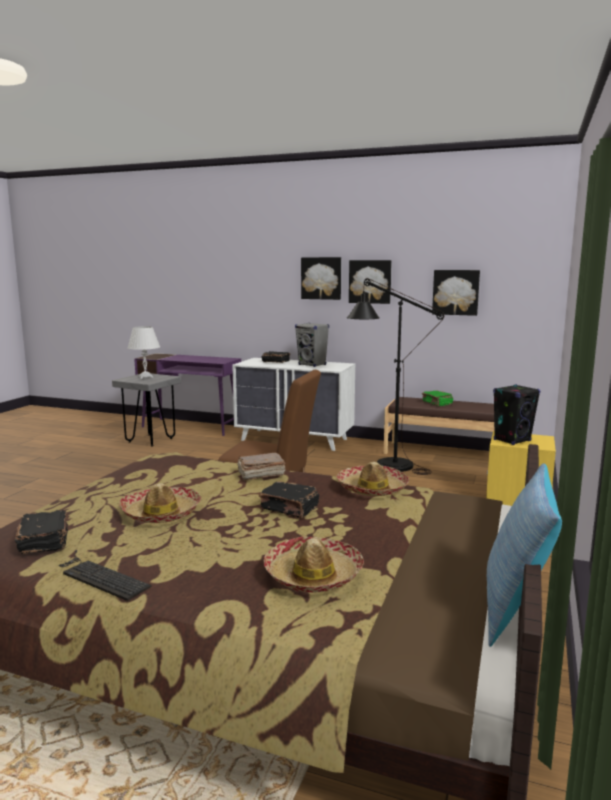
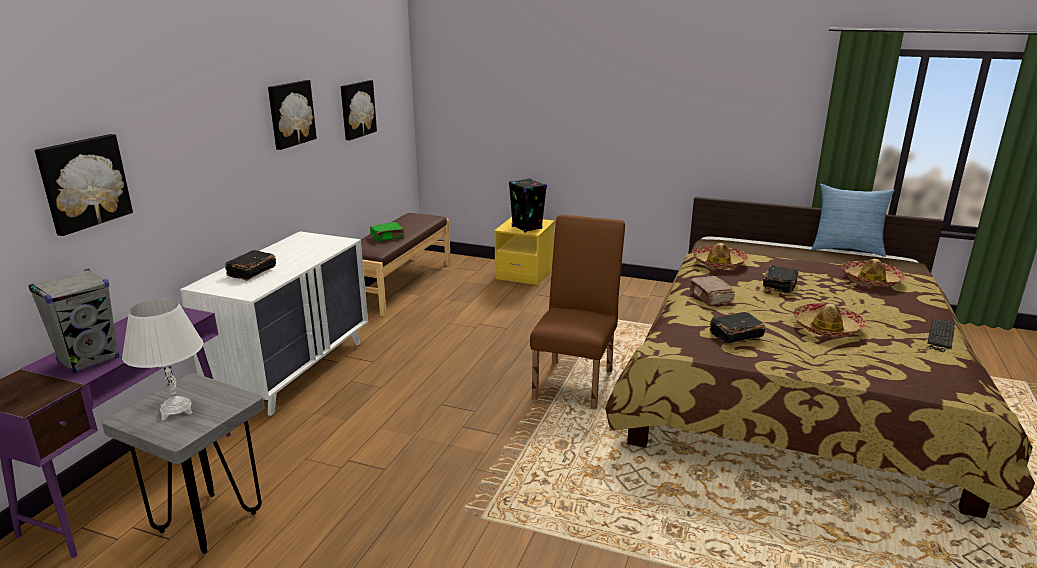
camera: 90 degrees left, 10 degrees up
(45, 542) = (918, 365): black book -> black book (735, 336)
(312, 365) = (298, 251): grey speaker -> grey speaker (89, 360)
(321, 278) = (239, 121): picture -> picture (83, 183)
(385, 463) = (420, 317): black floor lamp -> none

